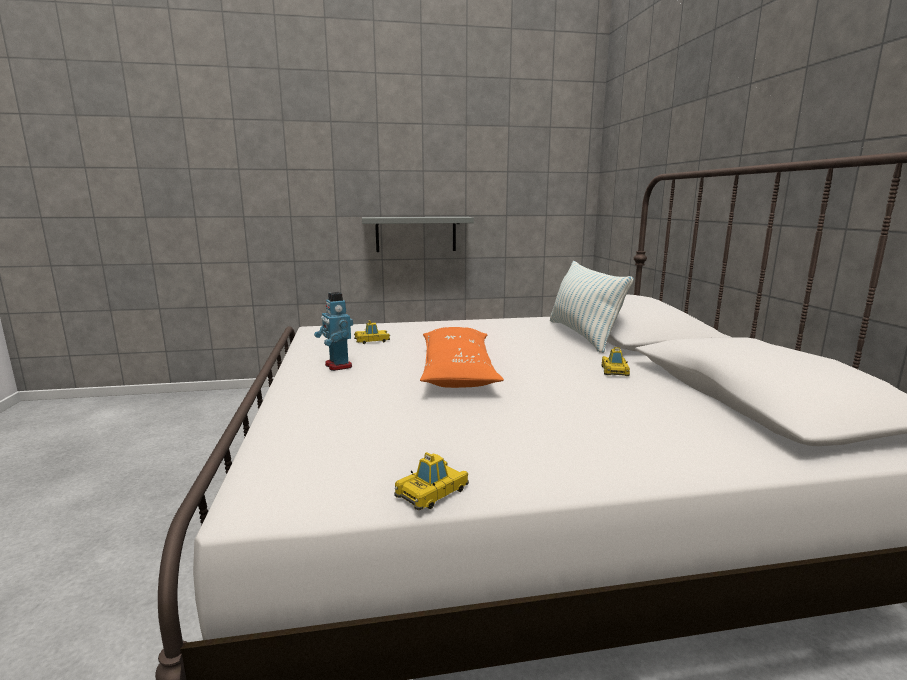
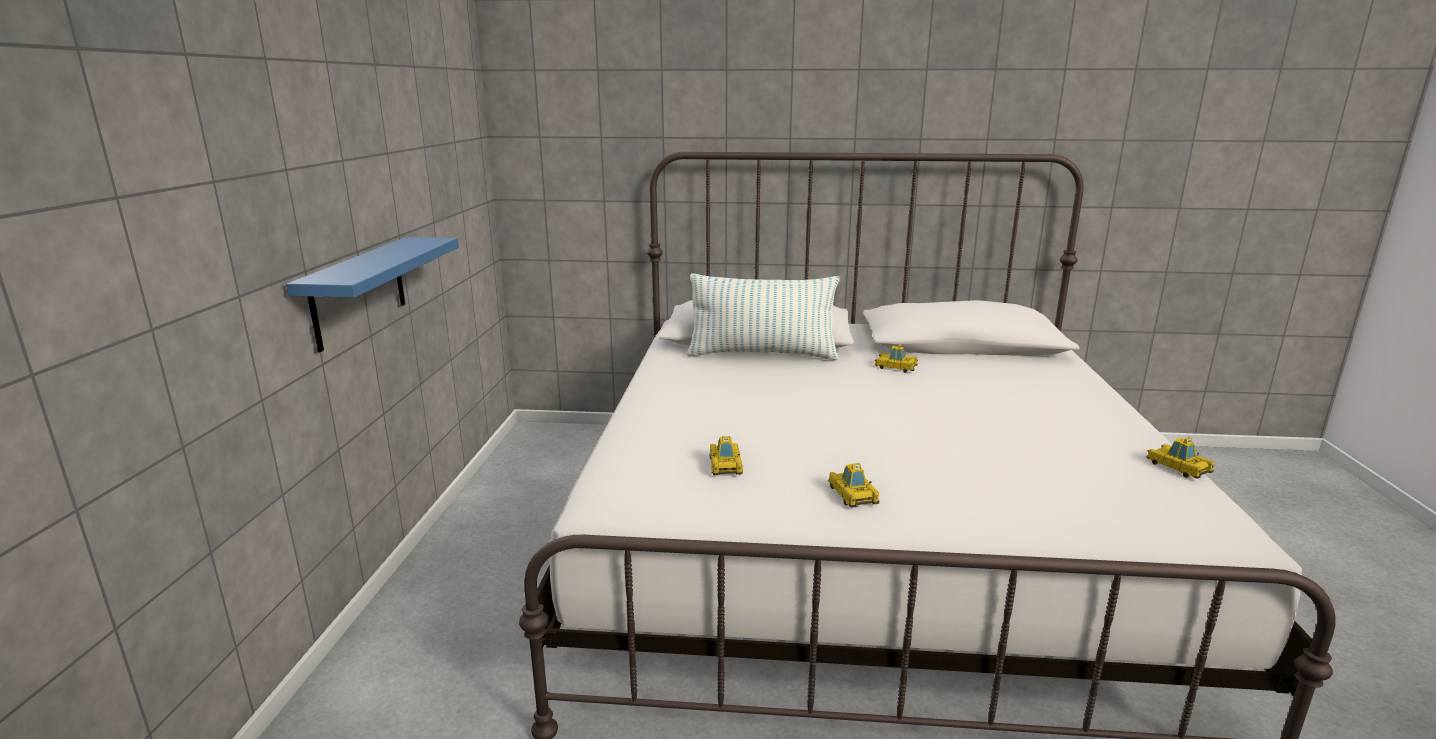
camera: 75 degrees left, 5 degrees up
(337, 366) = (852, 494): toy robot -> toy car
(416, 234) = (359, 292): grey shelf -> blue shelf
(458, 372) = (888, 427): orange pillow -> none

